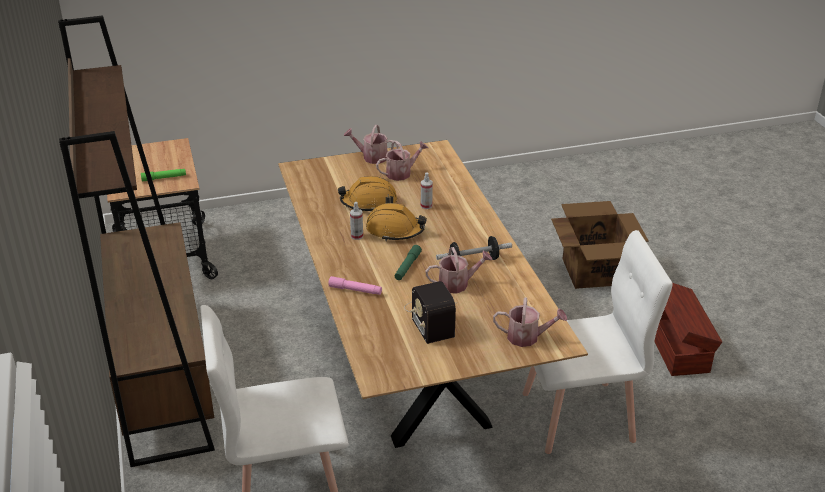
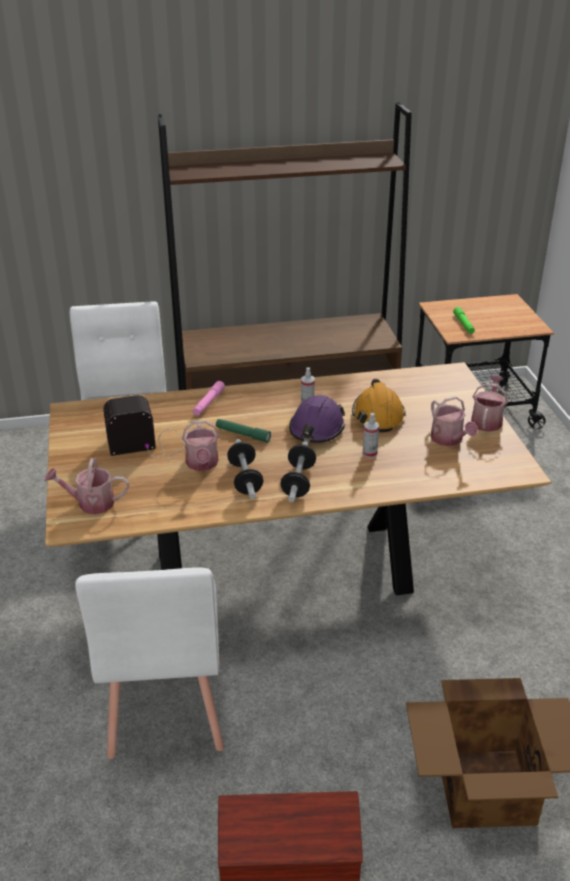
camera: 95 degrees right, 0 degrees up
(395, 230) = (316, 429): orange hard hat -> purple hard hat
(471, 236) = (298, 482): none -> dumbbell
(527, 337) = (90, 503): watering can -> watering can turned 75 degrees clockwise

